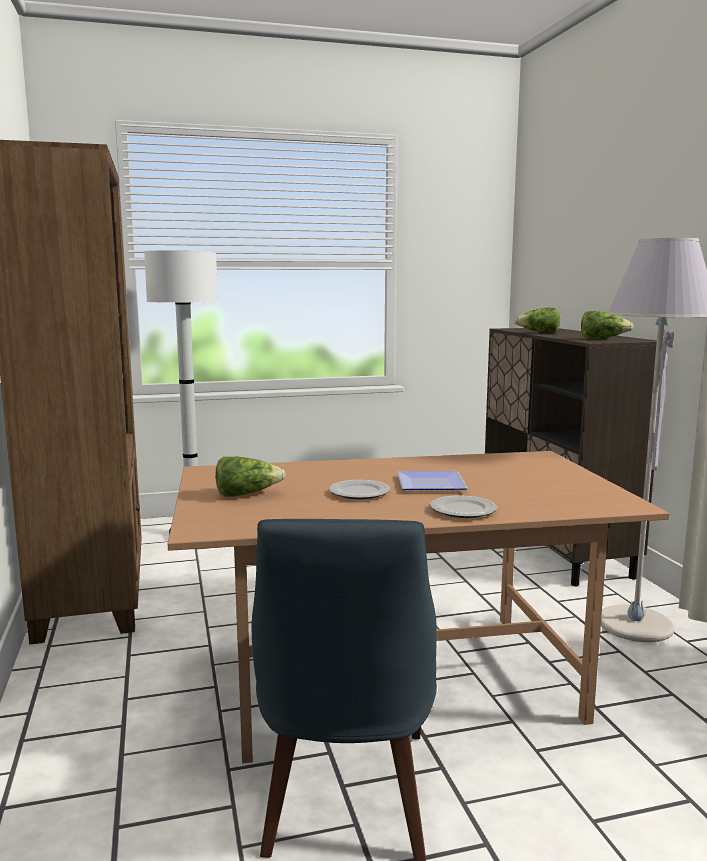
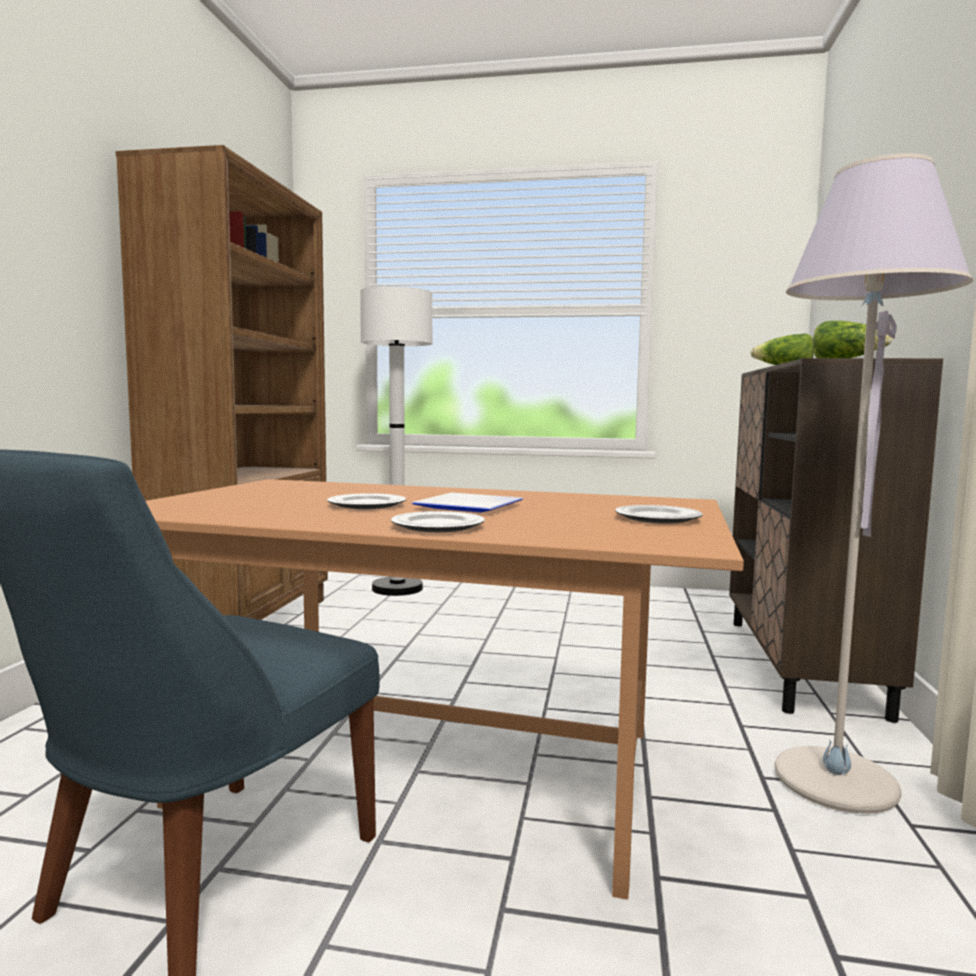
camera: 25 degrees right, 5 degrees down
(246, 494) = (254, 496): lettuce -> none
(562, 479) = (657, 518): none -> plate

